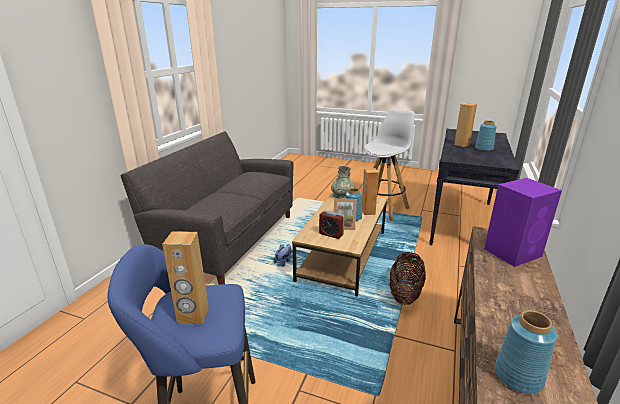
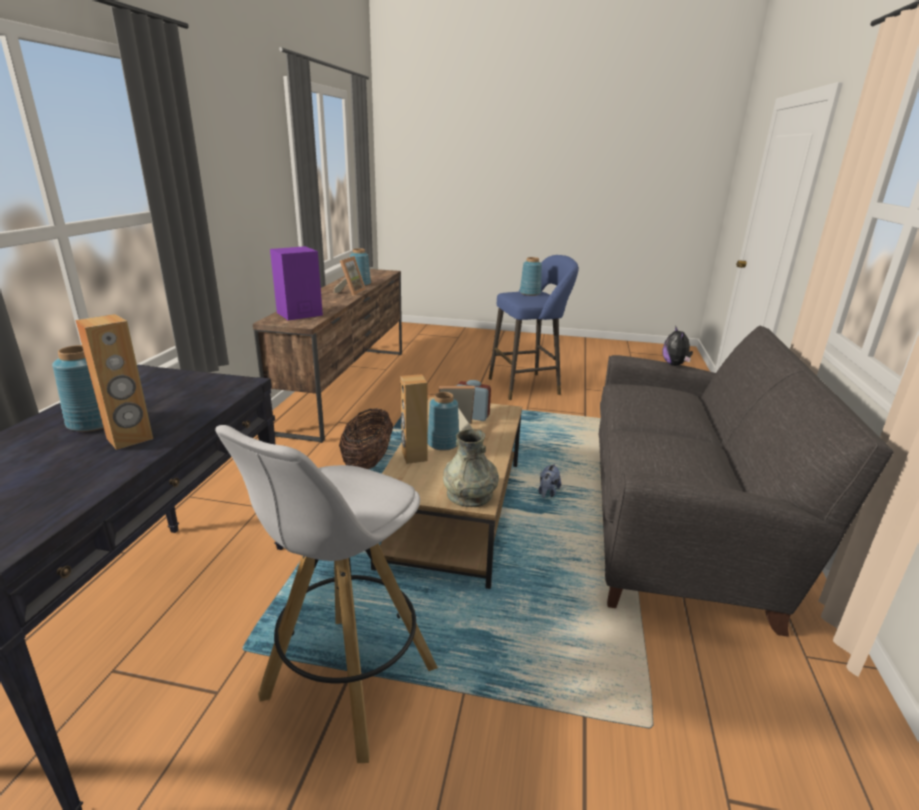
camera: 170 degrees right, 0 degrees up
(175, 211) = (675, 364): none -> plush toy
(193, 316) = (529, 293): brown speaker -> blue vase
(503, 324) = (350, 292): none -> picture frame

